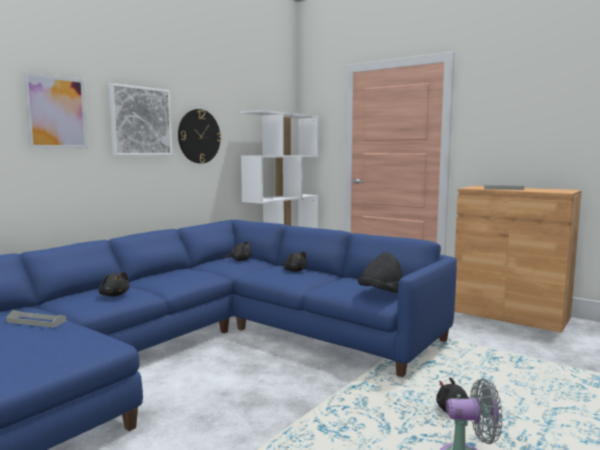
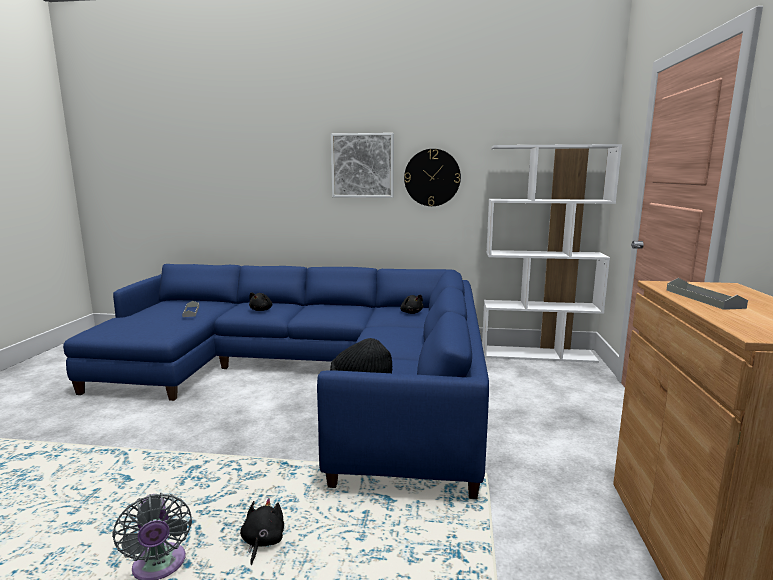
camera: 60 degrees right, 5 degrees up
(57, 112) = (287, 162): picture -> none
(294, 271) = (407, 337): black plush toy -> none

